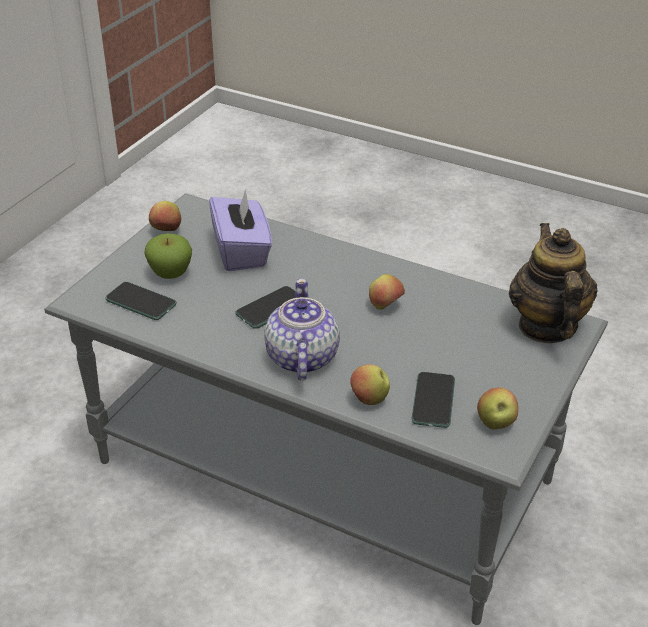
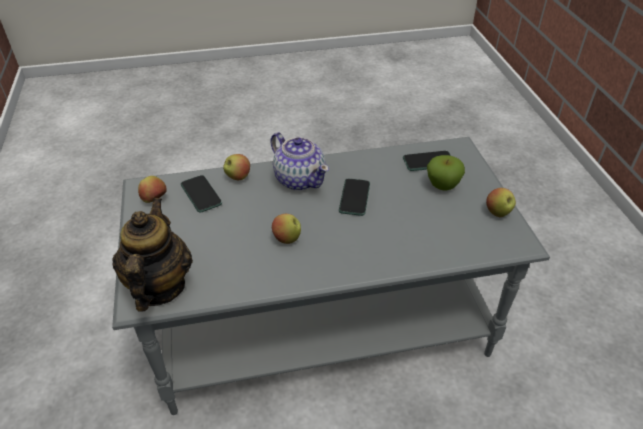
camera: 140 degrees right, 5 degrees up
(242, 252) = (429, 226): purple tissue box -> none
(546, 326) = (159, 287): teapot -> teapot turned 135 degrees counterclockwise

